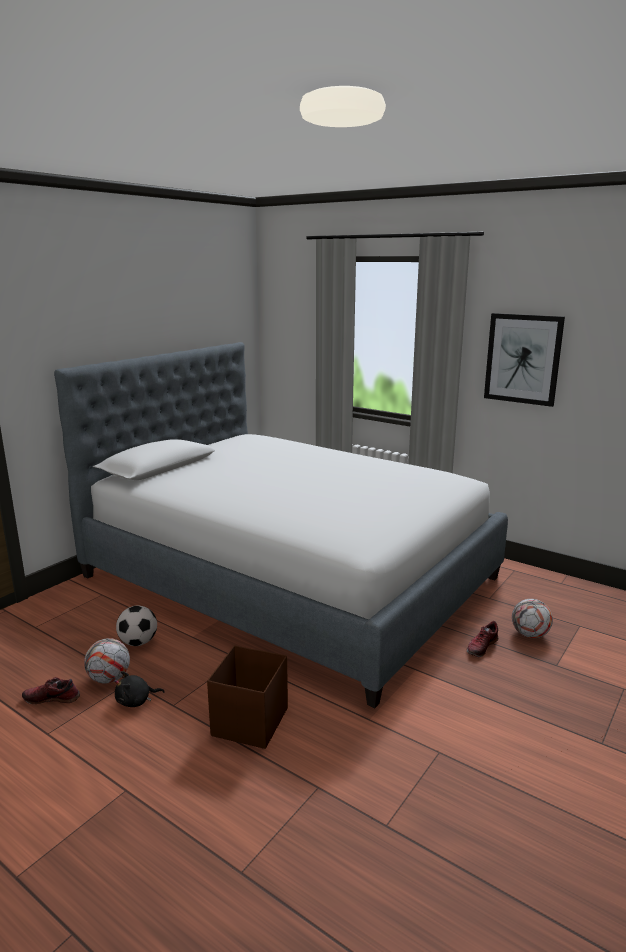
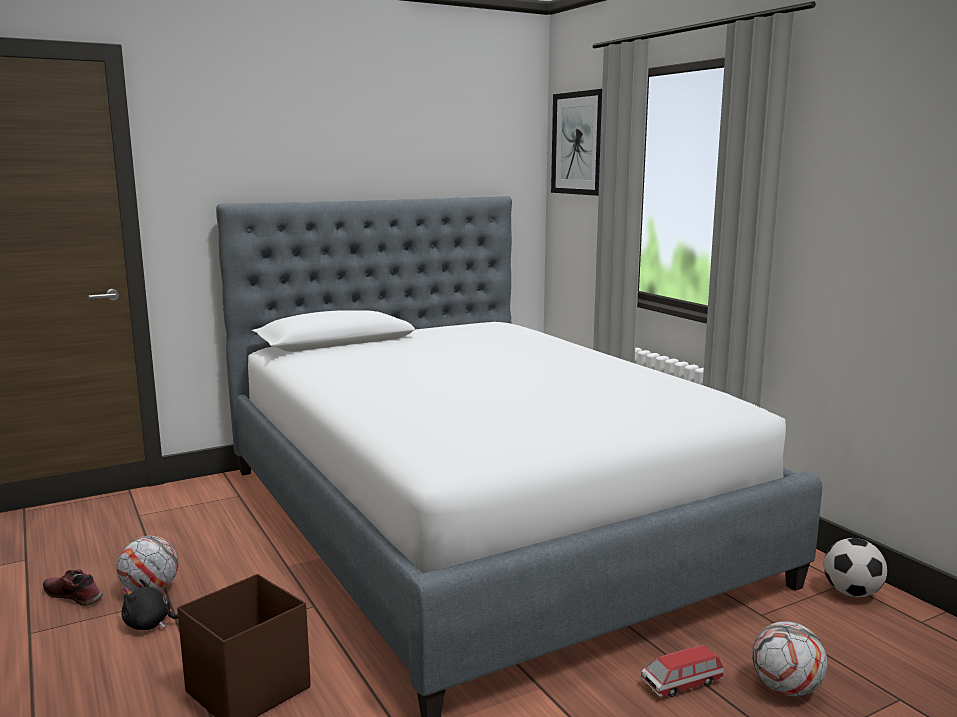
camera: 25 degrees right, 5 degrees down
(138, 642) = (222, 557): football -> football (851, 593)
(481, 646) = (681, 684): shoe -> toy car
(523, 359) = (878, 213): picture -> picture (579, 143)

